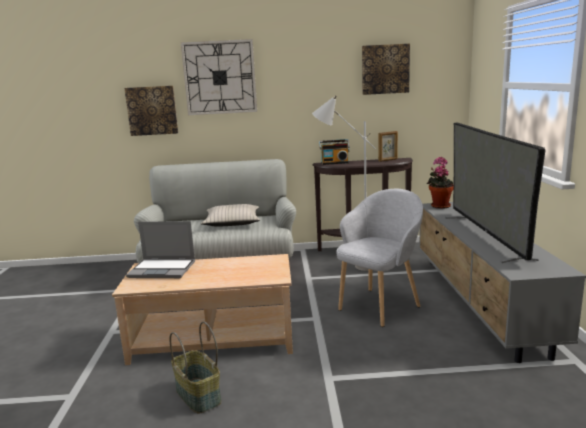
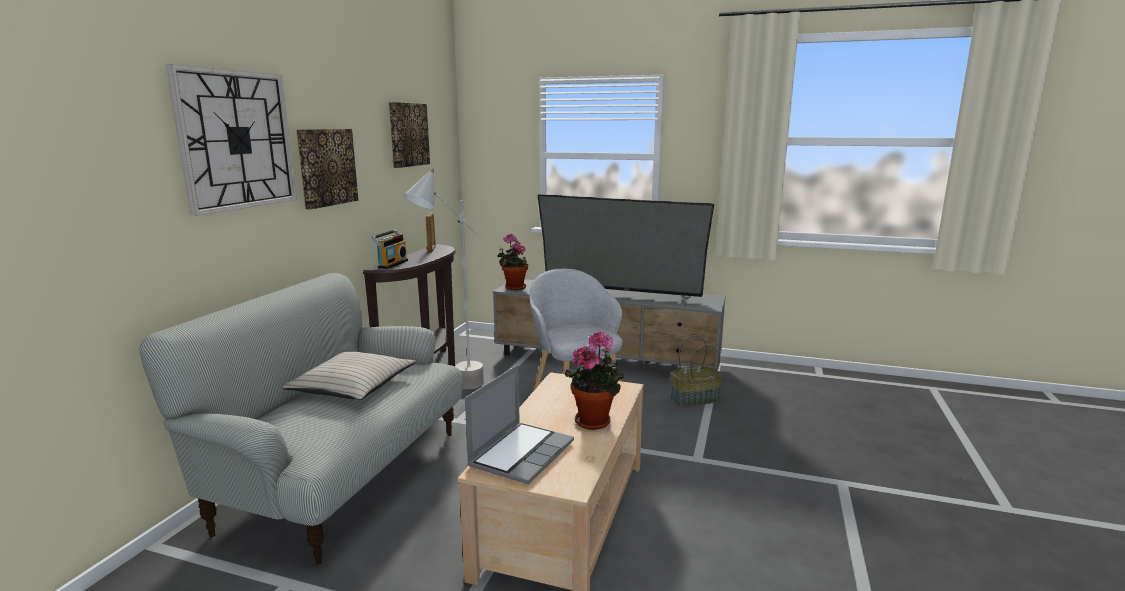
camera: 70 degrees left, 0 degrees up
(152, 110) = (117, 212): picture -> picture (326, 167)
(197, 395) = (697, 548): basket -> basket (694, 400)
(215, 279) = (595, 420): none -> potted plant

